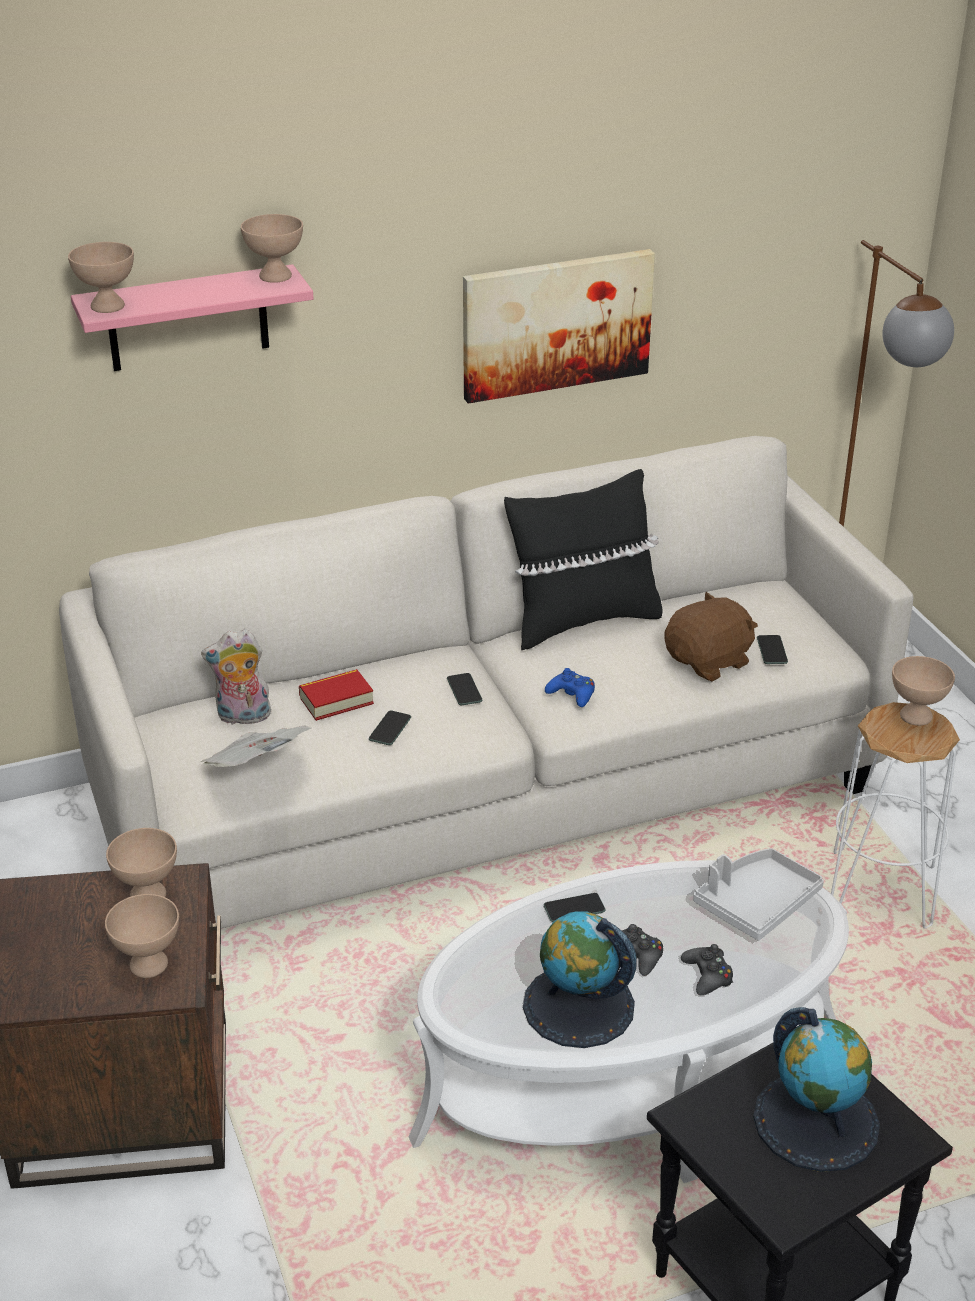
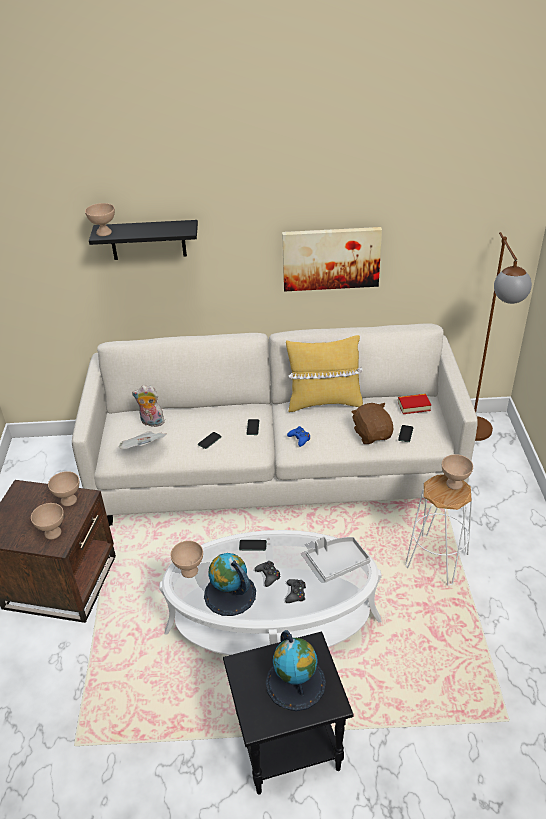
camera: 20 degrees right, 5 degrees up
(188, 319) = (148, 240): pink shelf -> black shelf
(274, 276) = (184, 225): beige bowl -> beige bowl (189, 571)
(336, 700) = (194, 422): book -> book (414, 406)
(582, 621) = (324, 402): black pillow -> yellow pillow
(709, 662) = (372, 434): brown plush toy -> brown plush toy turned 90 degrees counterclockwise

